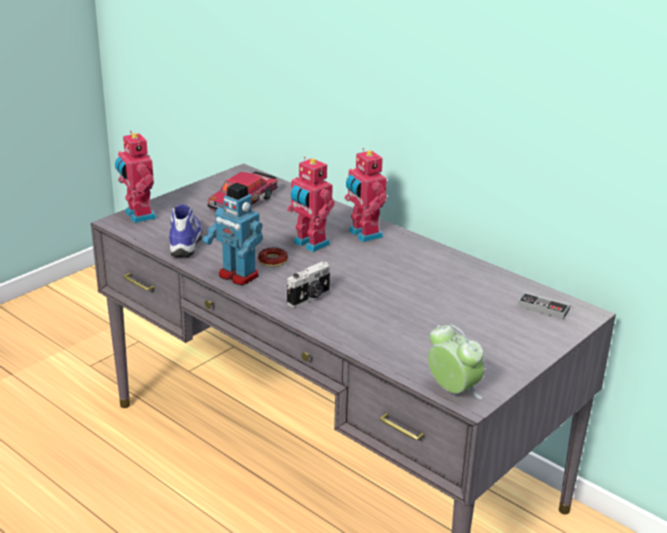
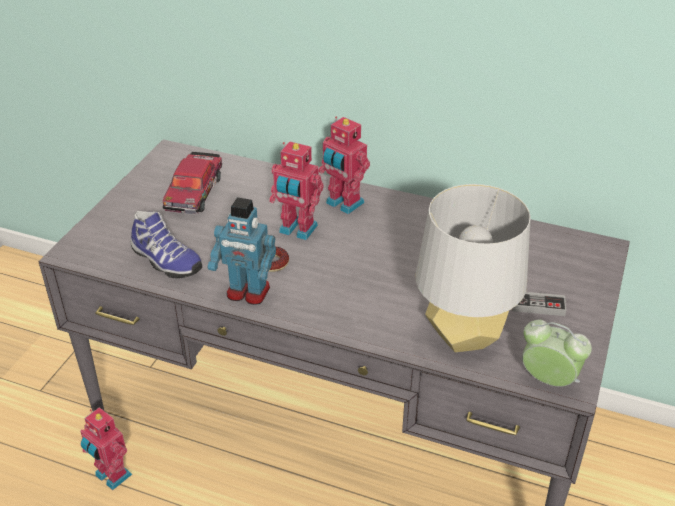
camera: 20 degrees left, 10 degrees up
(138, 216) = (89, 238): toy robot -> toy robot (111, 476)
(186, 242) = (165, 261): shoe -> shoe turned 150 degrees clockwise
(309, 298) = (339, 301): camera -> none
(399, 344) = (463, 336): none -> grey table lamp
(543, 308) = (565, 252): game controller -> game controller (538, 306)

